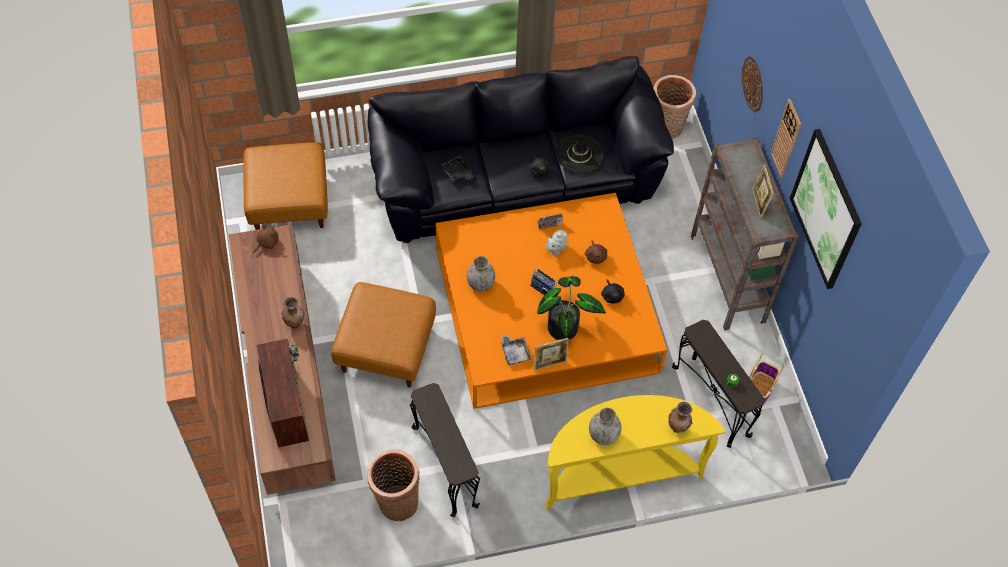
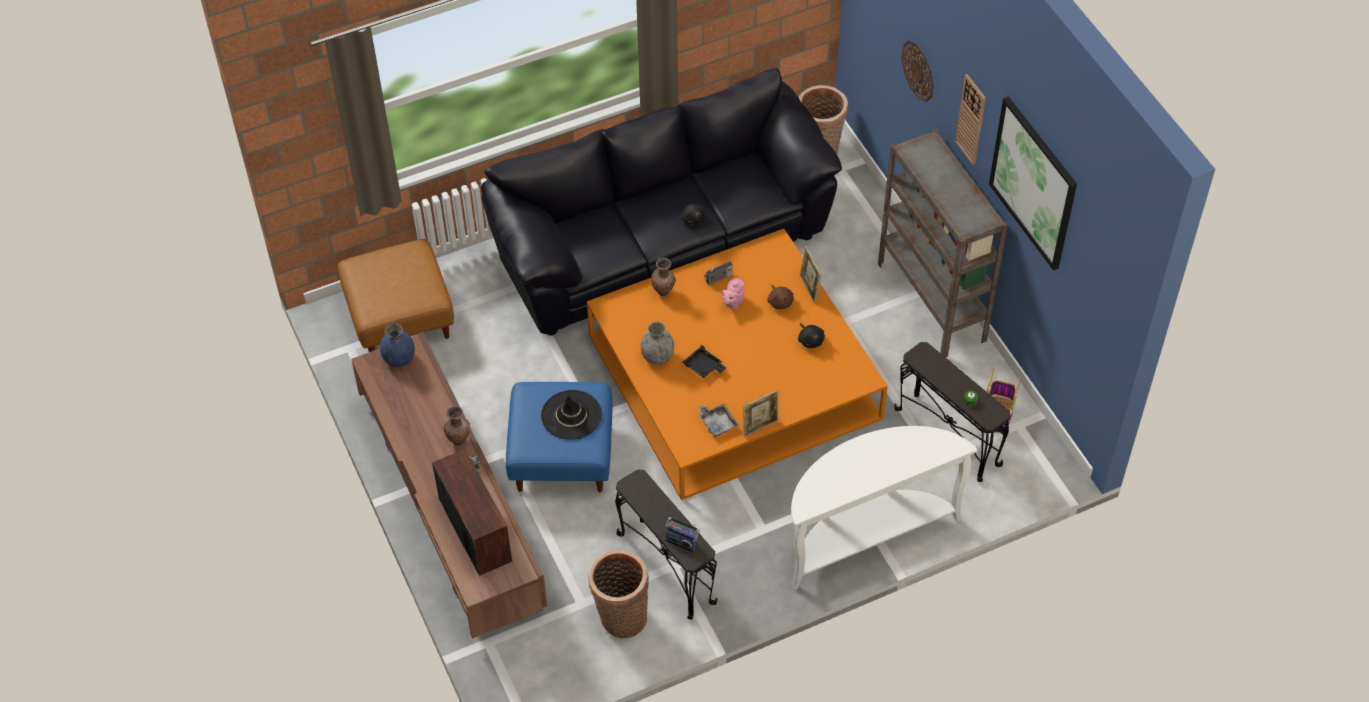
camera: 10 degrees left, 5 degrees down
(267, 242) = (399, 359): brown plush toy -> blue vase
(386, 348) = (561, 455): brown ottoman -> blue ottoman
(457, 173) = (599, 239): black tray -> black tray (703, 367)
(543, 288) = (730, 348): radio -> radio (682, 541)
(555, 249) = (732, 303): grey teapot -> pink teapot
(565, 325) = (766, 382): potted plant -> none
(579, 154) = (733, 192): black hat -> black hat (571, 415)
(603, 435) = (846, 480): grey vase -> none
(619, 473) = (865, 535): yellow console table -> white console table
(678, 428) = (925, 456): brown vase -> brown vase (664, 292)
(758, 203) = (955, 198): picture frame -> picture frame (809, 289)

